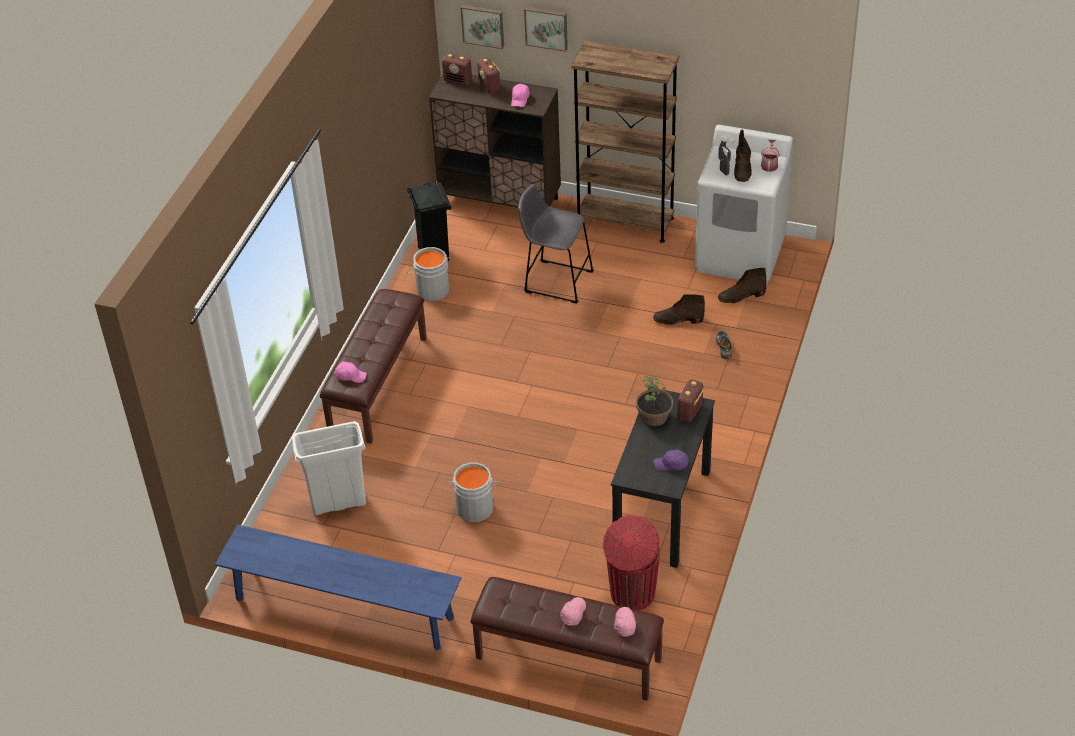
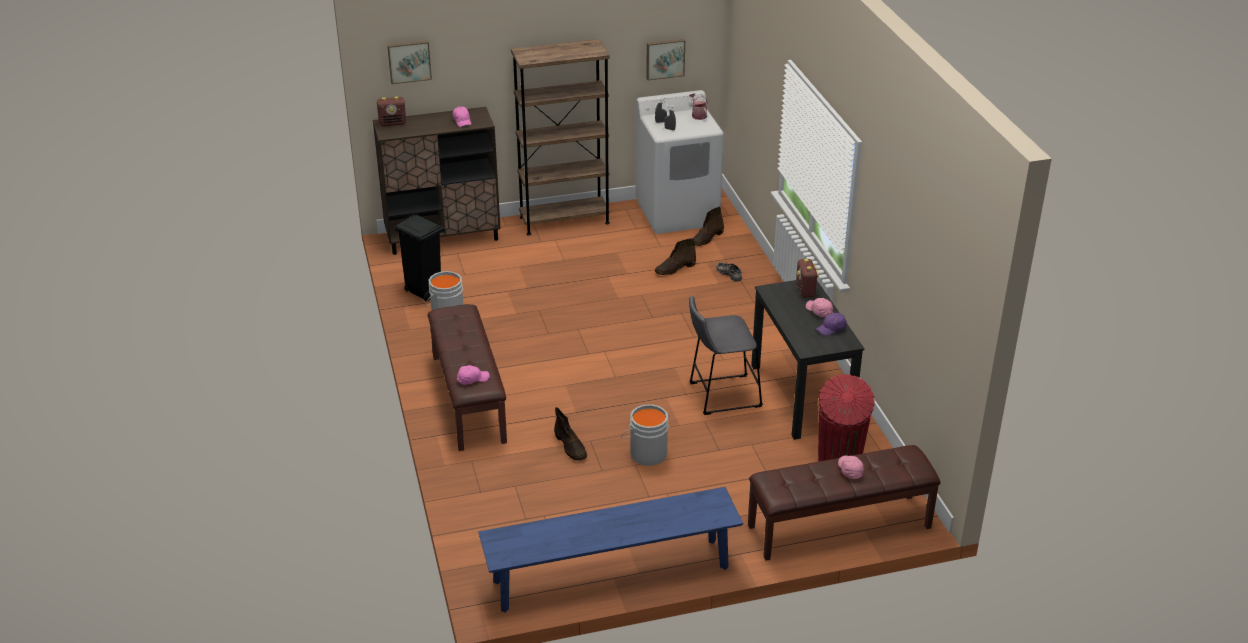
camera: 35 degrees left, 10 degrees down
(338, 503) = (522, 498): white trash can -> none
(489, 87) = (426, 120): radio -> none
(546, 27) = (472, 46): picture -> picture (665, 58)
(555, 280) = (548, 275): grey stool -> grey stool (721, 395)
(624, 624) = (897, 460): pink cap -> pink cap (819, 311)
(654, 416) = (782, 303): potted plant -> none
(742, 168) = (681, 123): brown boot -> brown boot (571, 447)

